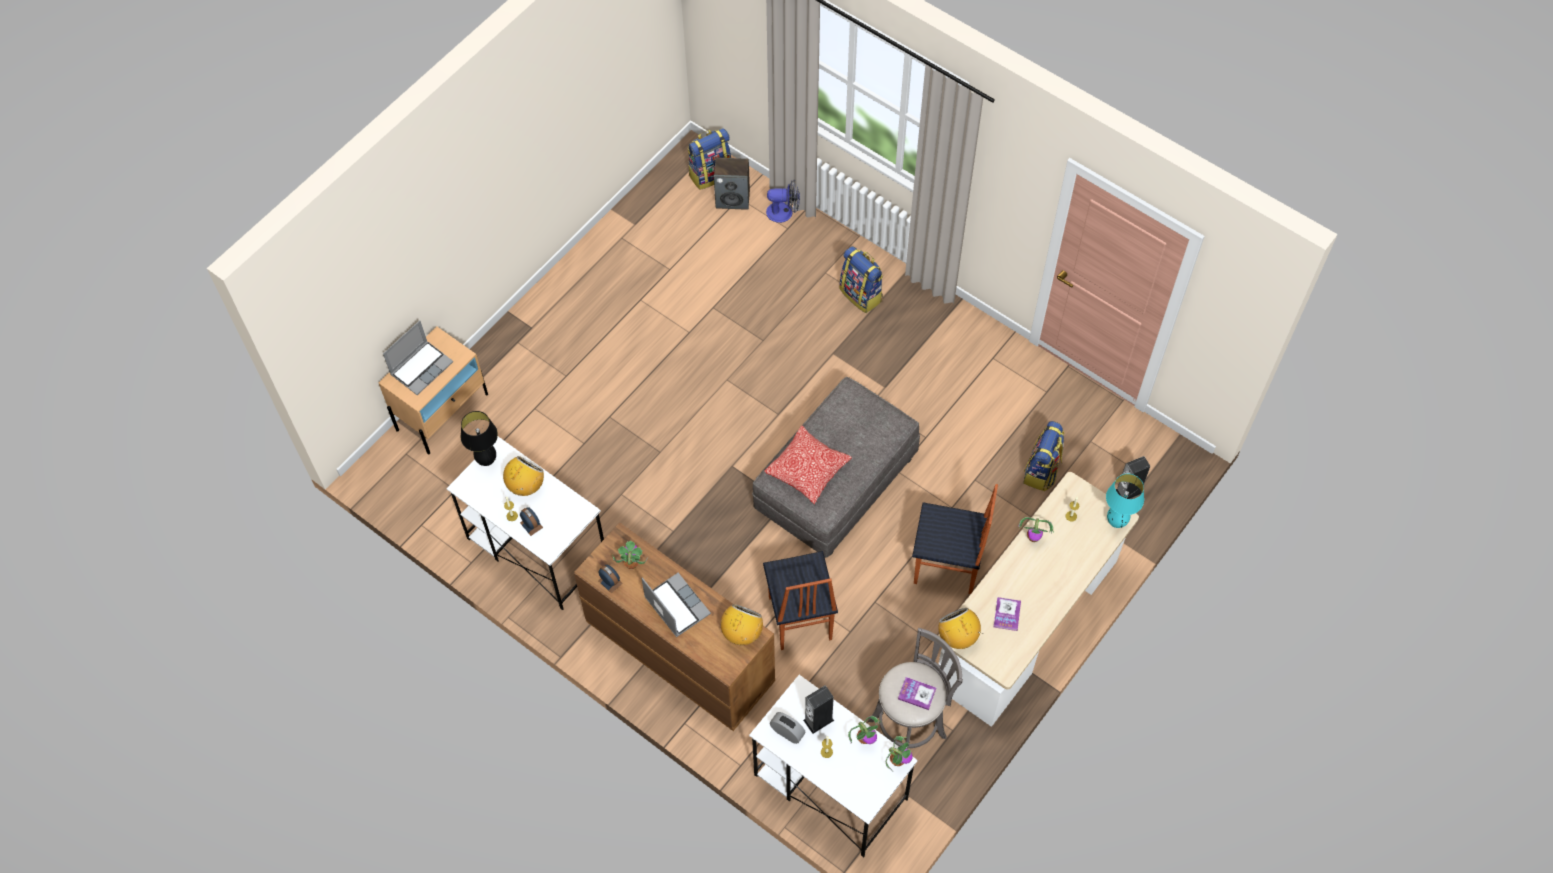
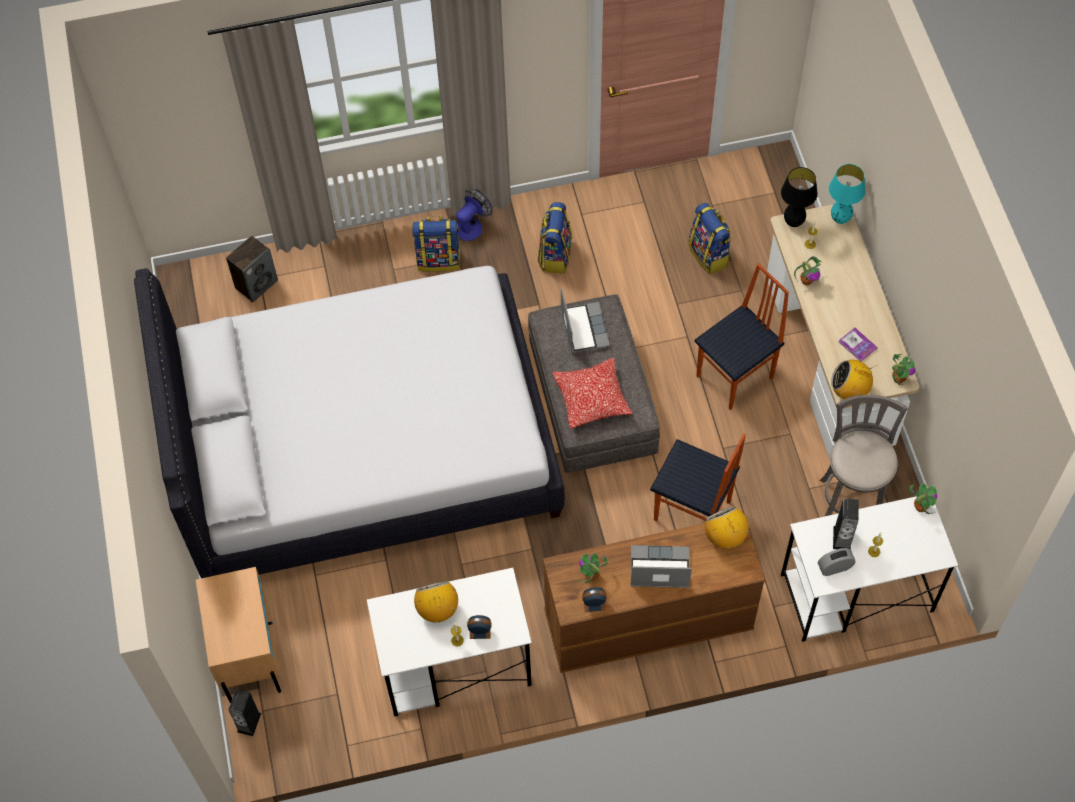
camera: 50 degrees left, 0 degrees up
(421, 367) = (227, 620): laptop -> laptop (583, 328)
(487, 460) = (384, 624): black table lamp -> black table lamp (793, 222)
(661, 364) = (364, 448): none -> white bed
(710, 174) = (214, 282): backpack -> backpack (555, 255)
(784, 212) = (307, 257): fan -> fan (472, 225)
(865, 738) = (883, 516): potted plant -> potted plant (898, 378)
(917, 694) = (869, 455): book -> none
(1128, 491) = (776, 213): speaker -> speaker (249, 722)

